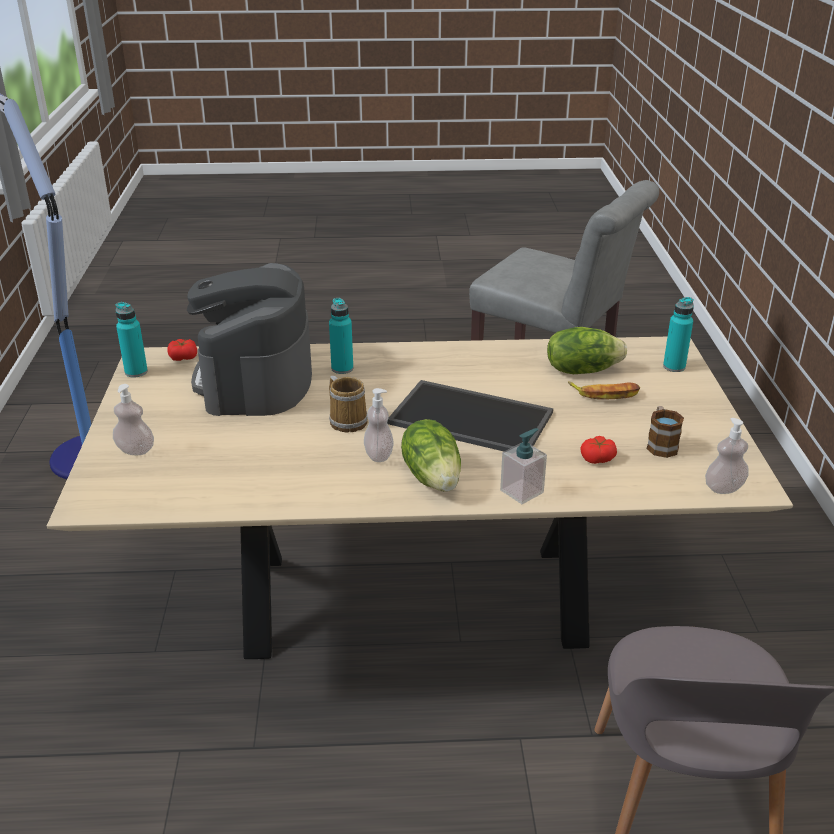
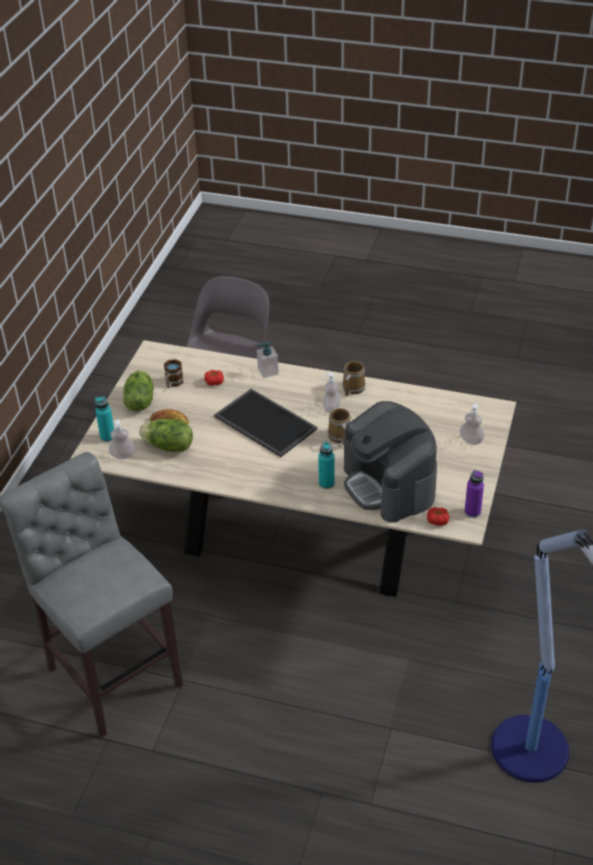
camera: 160 degrees left, 10 degrees up
(136, 372) = (472, 512): turquoise bottle -> purple bottle
(255, 380) = (389, 485): coffee machine -> coffee machine turned 135 degrees clockwise
(357, 492) = (352, 388): none -> mug
(433, 477) = (308, 388): lettuce -> lettuce (139, 401)
(724, 488) = (167, 353): soap dispenser -> soap dispenser (122, 455)

